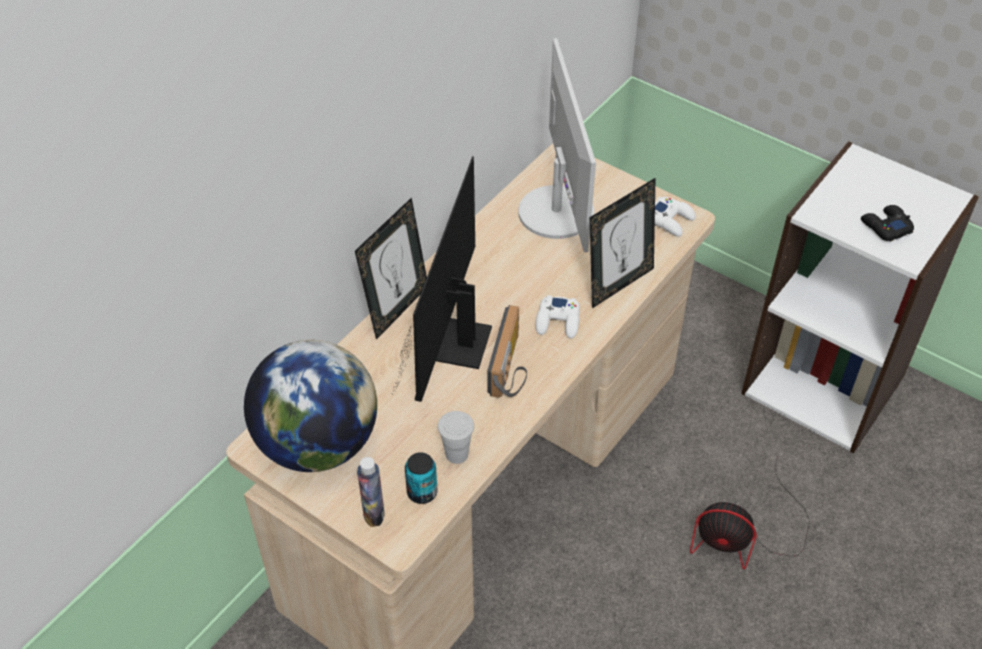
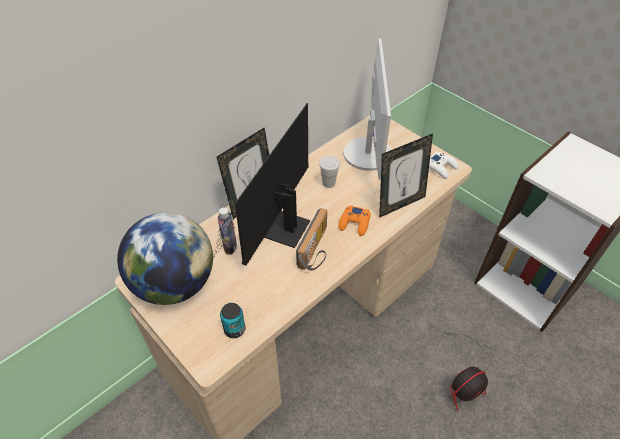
camera: 10 degrees right, 0 degrees up
(373, 513) = (197, 339): bottle -> bottle (230, 246)
(456, 454) = (265, 305): white cup -> white cup (328, 183)
(558, 321) = (354, 223): white game controller -> orange game controller
(744, 536) = (464, 376): fan -> fan turned 60 degrees counterclockwise
(885, 227) = (590, 189): black game controller -> none

